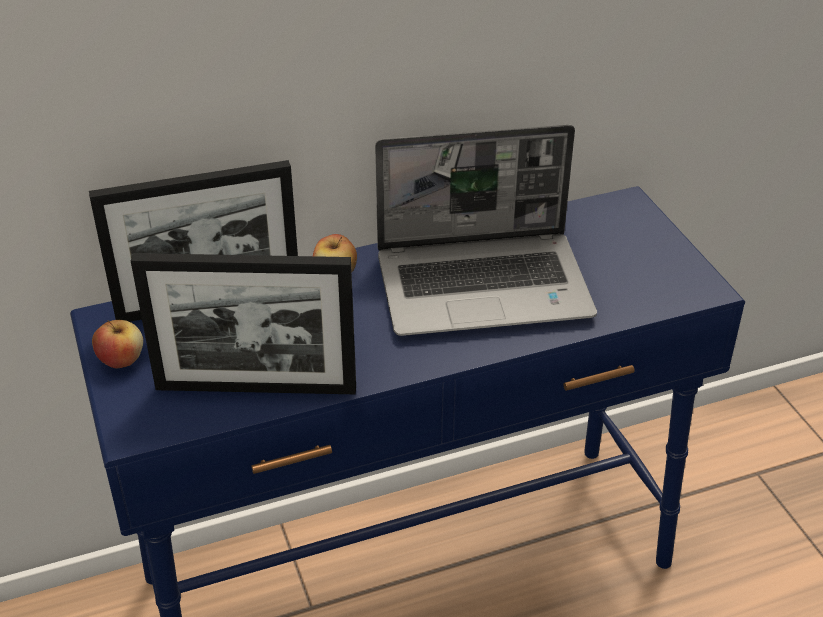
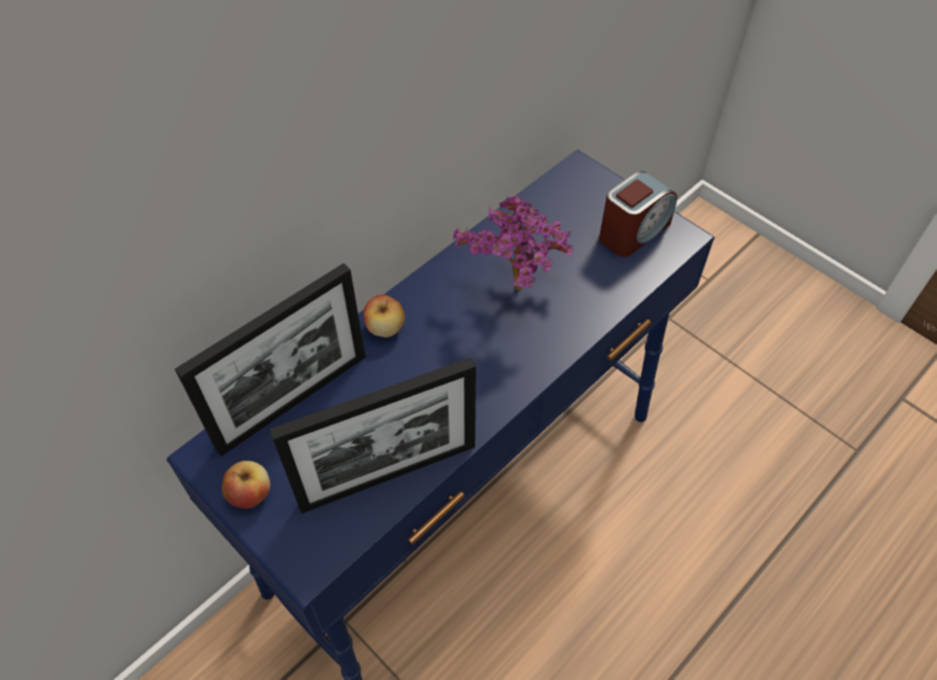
camera: 25 degrees left, 15 degrees up
(485, 285) = (515, 294): laptop -> potted plant
(651, 270) = (633, 231): none -> alarm clock

